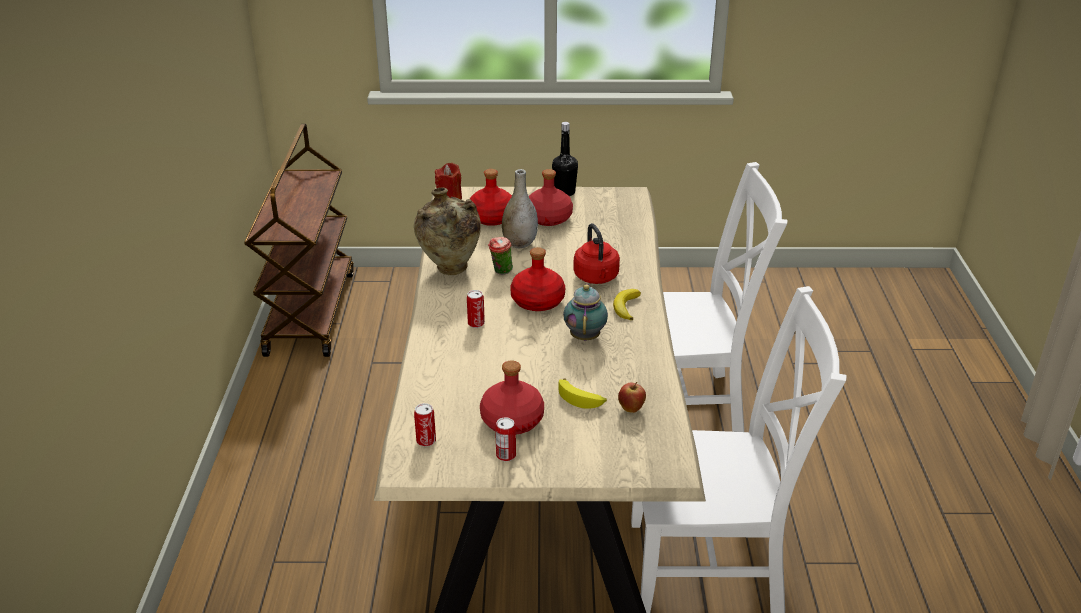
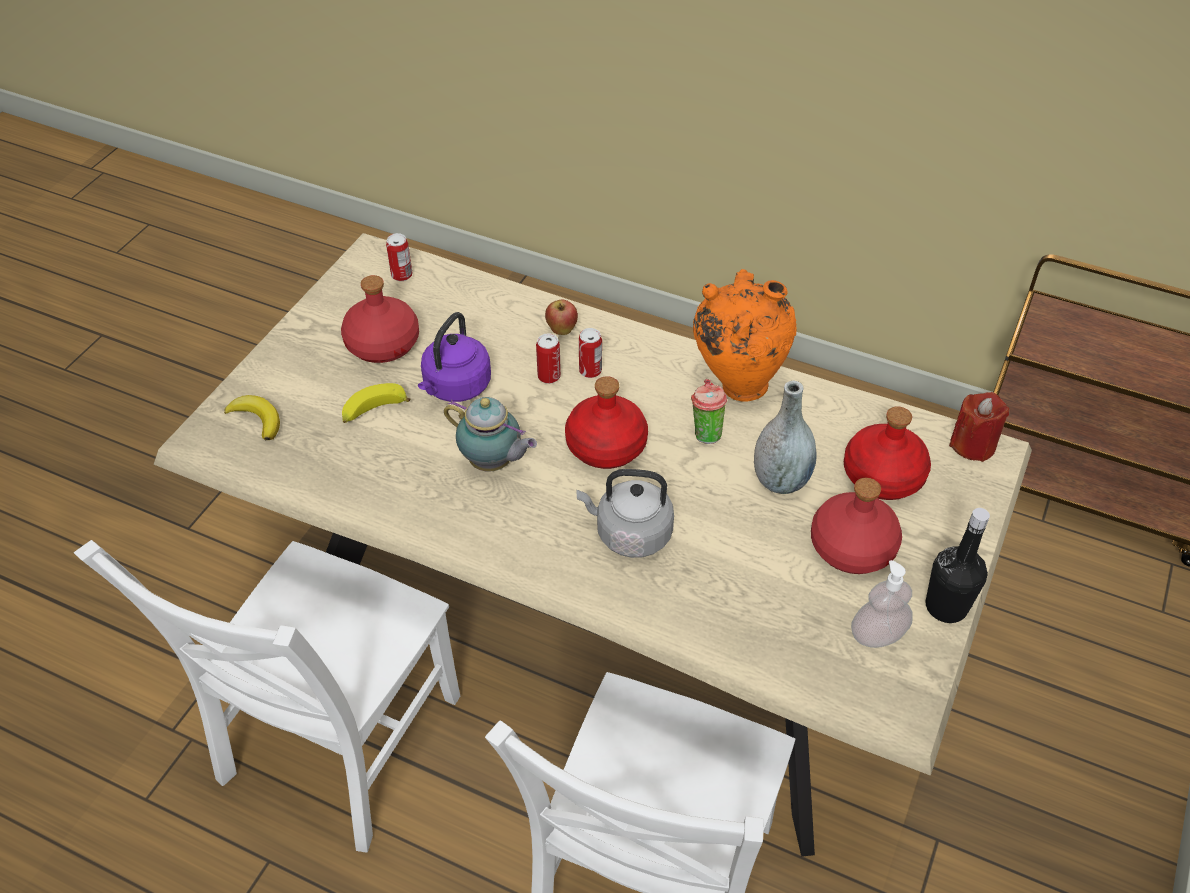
camera: 115 degrees right, 15 degrees up
(450, 270) = (738, 383): beige vase -> orange vase
(506, 455) = (332, 322): can -> can (549, 376)
(532, 372) = (455, 387): none -> purple kettle
(596, 205) = (877, 635): none -> soap dispenser
(597, 278) = (629, 534): red kettle -> grey kettle
(626, 307) = (533, 535): banana -> banana (257, 419)
(631, 409) = (321, 447): apple -> apple (562, 331)

